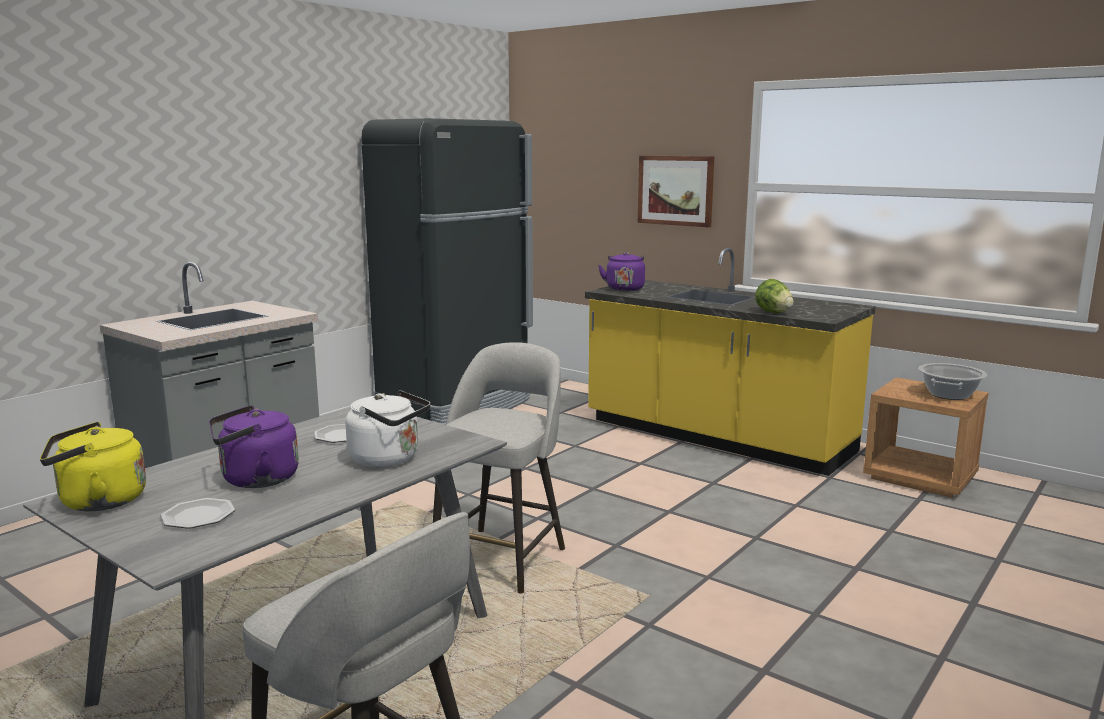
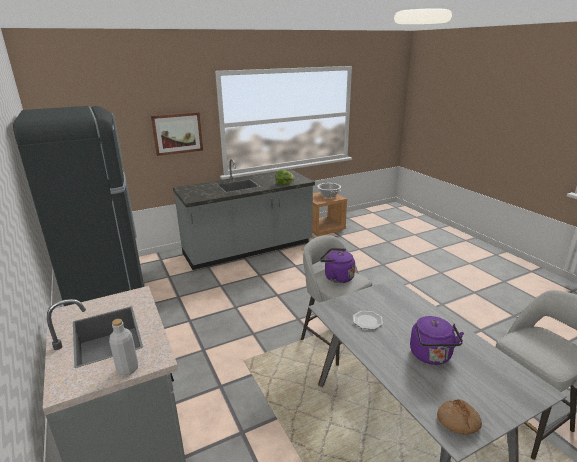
camera: 65 degrees left, 10 degrees up
(97, 502) = (458, 421): yellow kettle -> bread
(153, 331) = (127, 369): none -> grey bottle
(198, 516) = (483, 379): plate -> none
(388, 459) = (410, 311): white kettle -> none
(624, 288) = (193, 195): purple kettle -> purple kettle (337, 277)
(716, 437) = (248, 249): yellow counter -> grey counter

